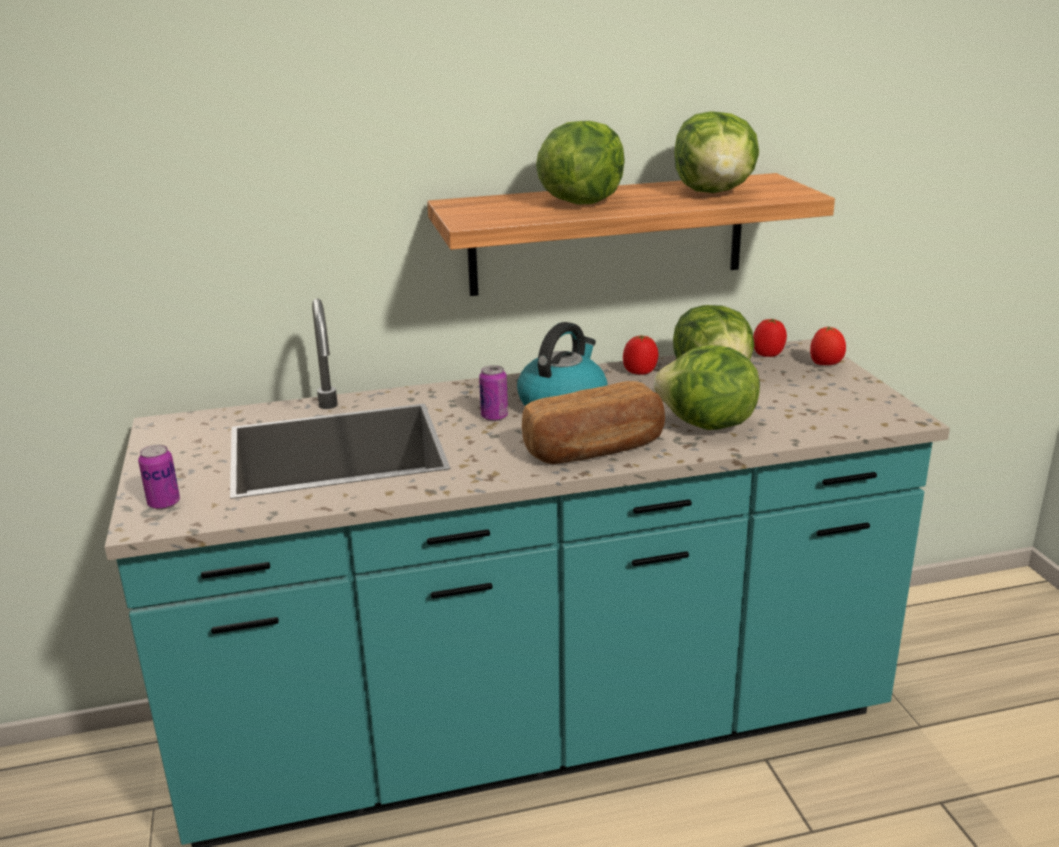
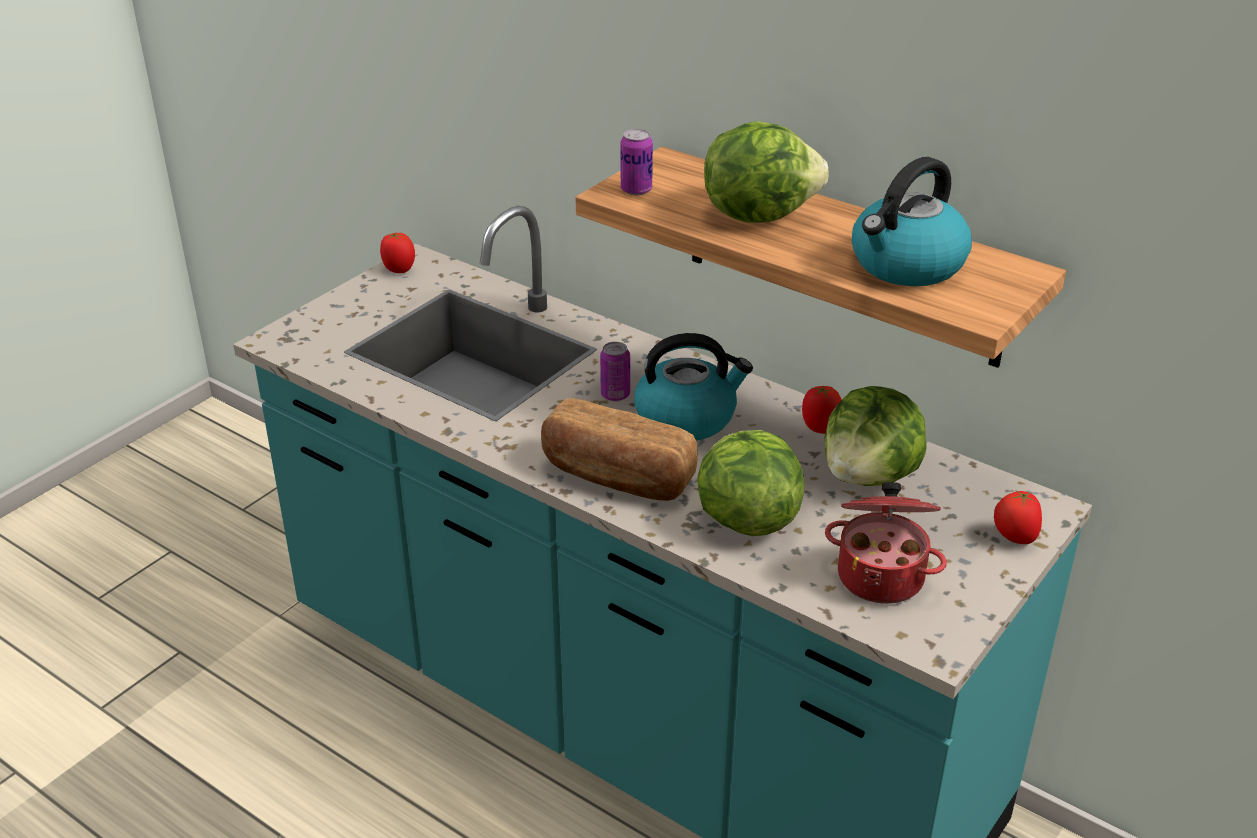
camera: 50 degrees right, 10 degrees up
(164, 503) = (308, 331): can -> can (636, 190)
(715, 192) = (906, 265): lettuce -> kettle
(768, 354) = (984, 488): tomato -> tomato (399, 269)
(819, 409) = (881, 575): none -> cooking pot

